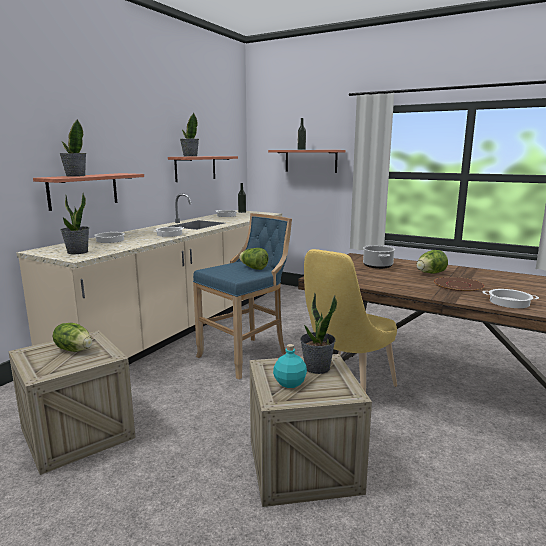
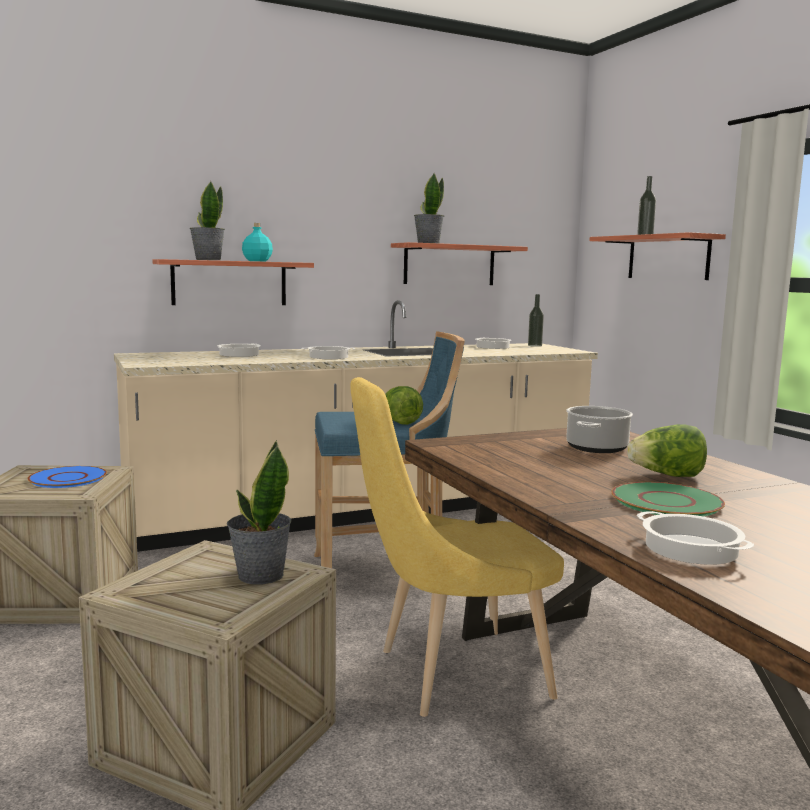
camera: 35 degrees right, 5 degrees down
(74, 349) = (68, 478): lettuce -> blue plate
(77, 252) = (163, 360): potted plant -> none
(290, 383) = (183, 580): turquoise bottle -> turquoise bottle (257, 261)
(458, 285) = (667, 501): brown plate -> green plate

